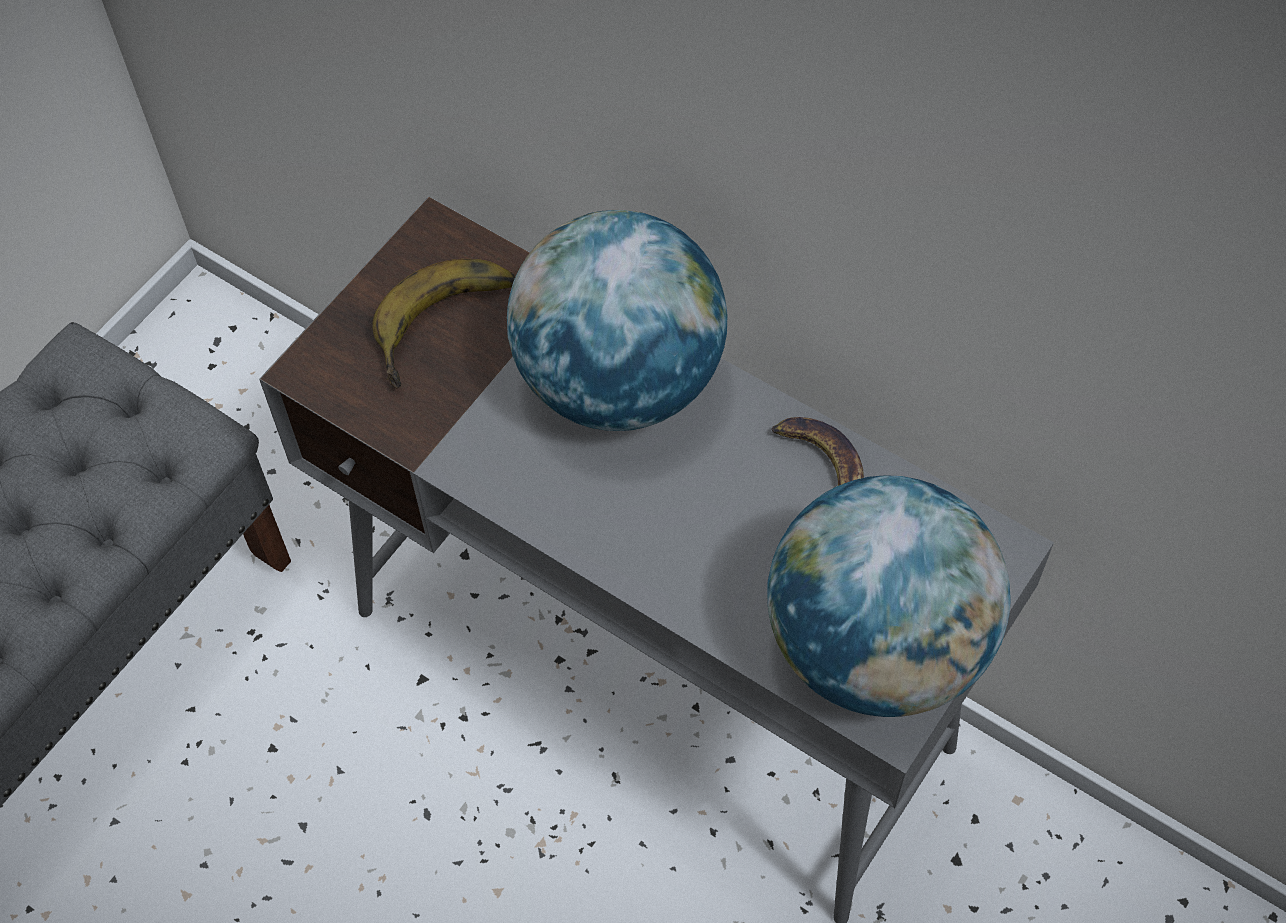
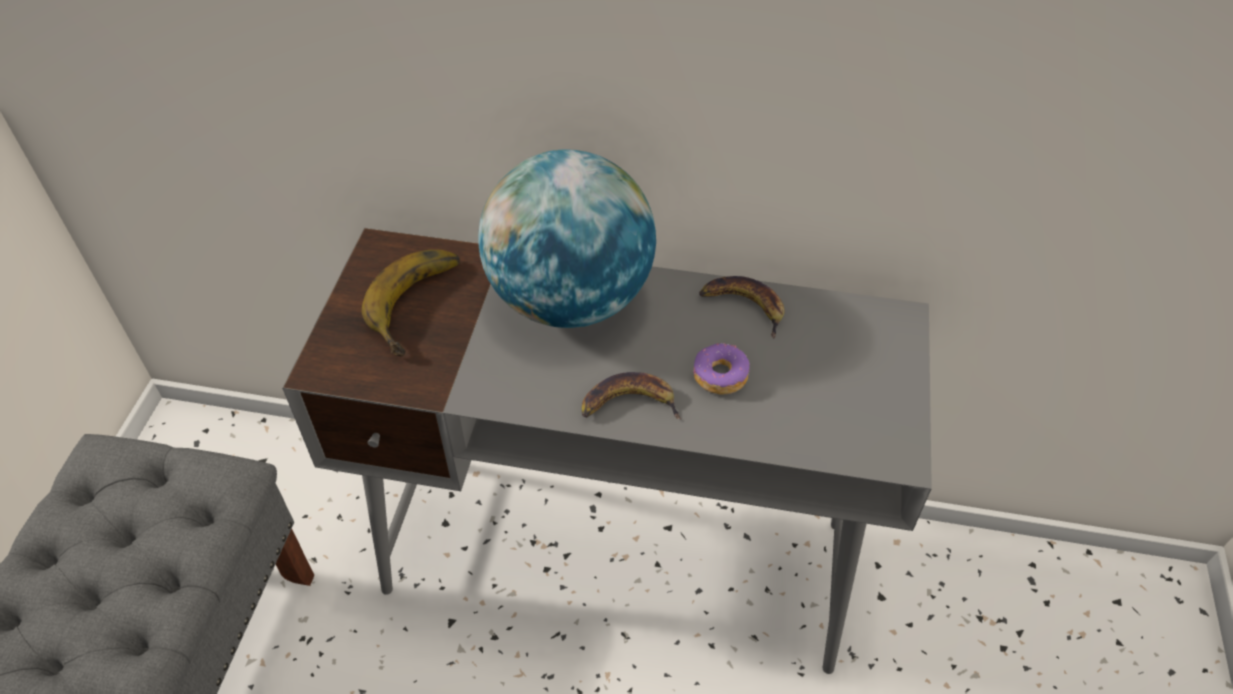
camera: 25 degrees left, 10 degrees down
(619, 539) = (628, 404): none -> banana
(741, 543) = (719, 375): none -> donut
(876, 646) = (856, 410): globe -> none

